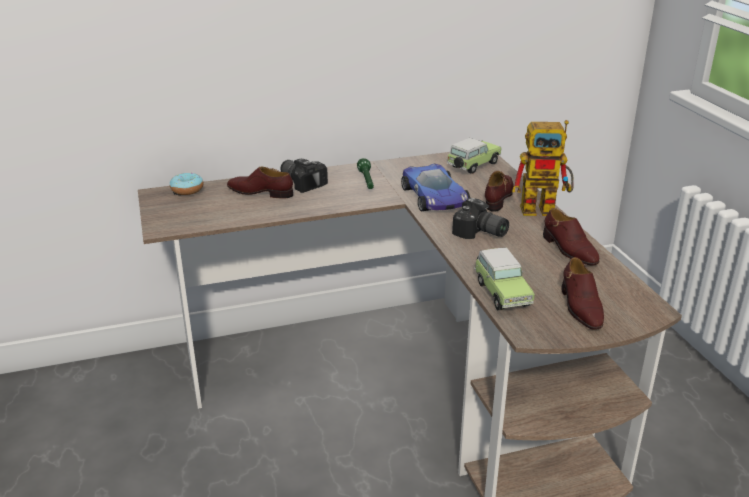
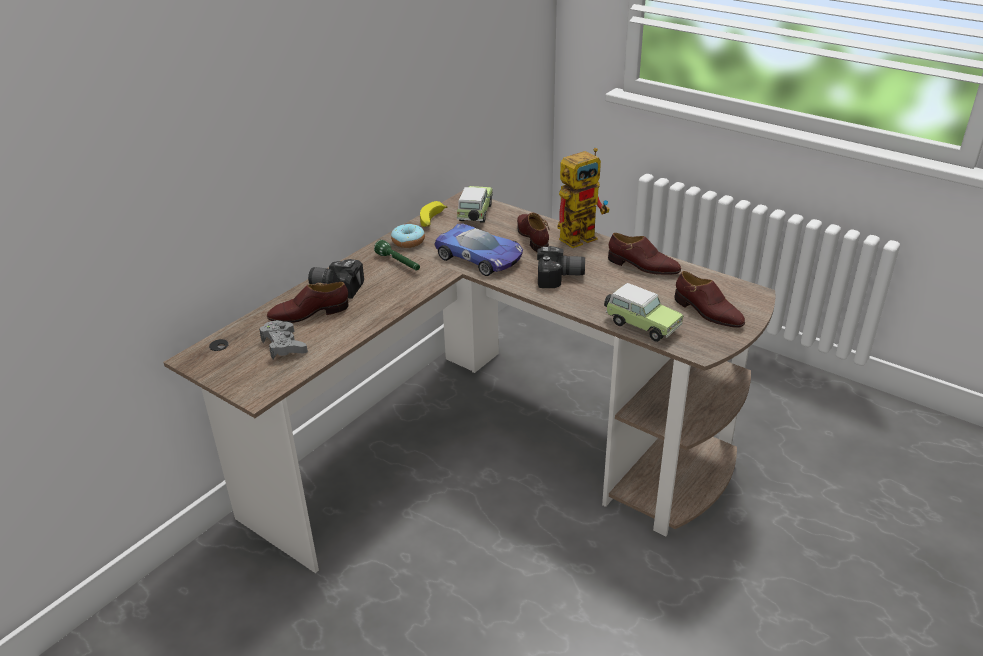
camera: 35 degrees left, 5 degrees up
(187, 190) = (226, 340): donut -> donut (408, 241)
(217, 206) = (284, 345): none -> grey game controller
(433, 160) = (432, 220): none -> banana

